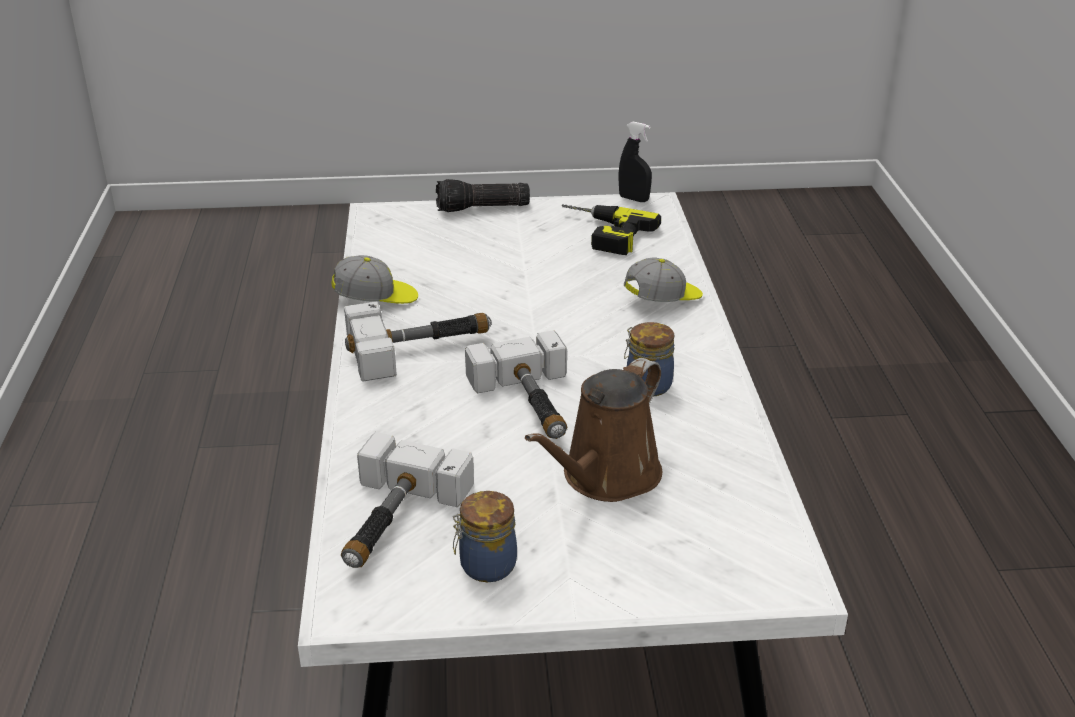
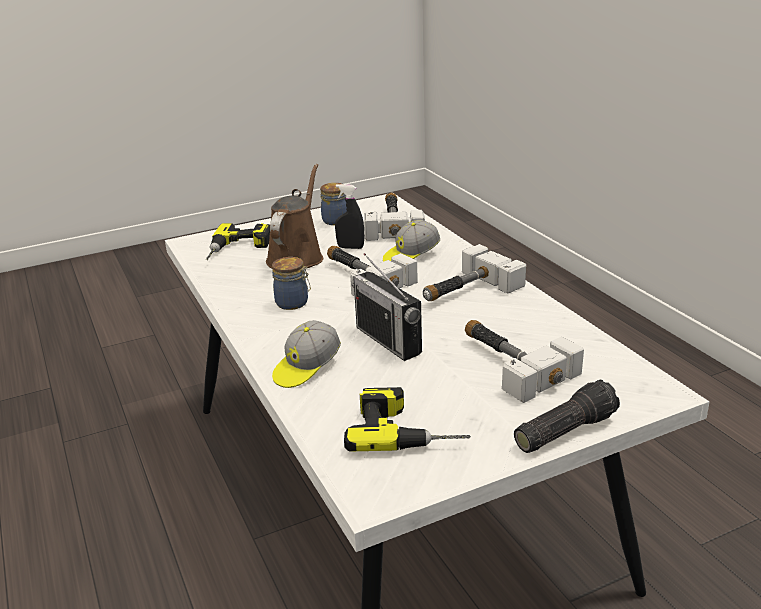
camera: 160 degrees right, 5 degrees down
(376, 299) = (540, 313): cap -> cap (411, 256)
(466, 260) = (510, 363): none -> hammer
(562, 308) = (388, 340): none -> radio
(633, 199) = (401, 498): black spray bottle -> black spray bottle (350, 247)
(701, 529) = (238, 249): none -> power drill

